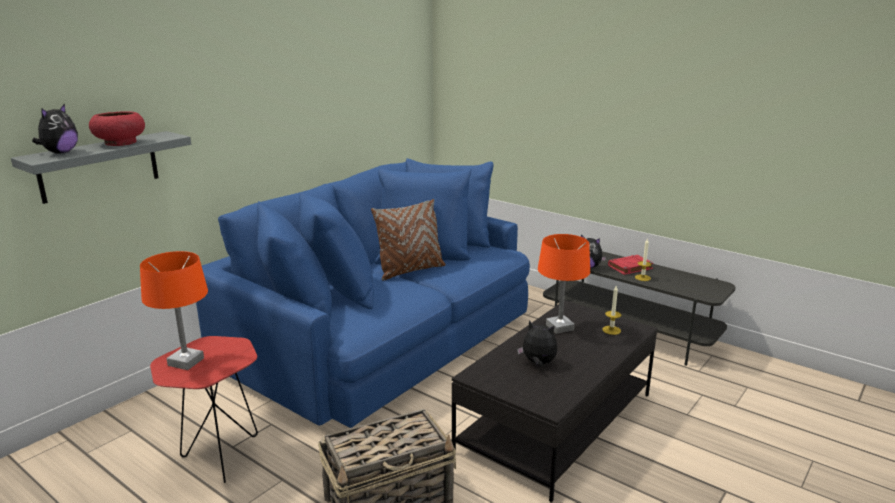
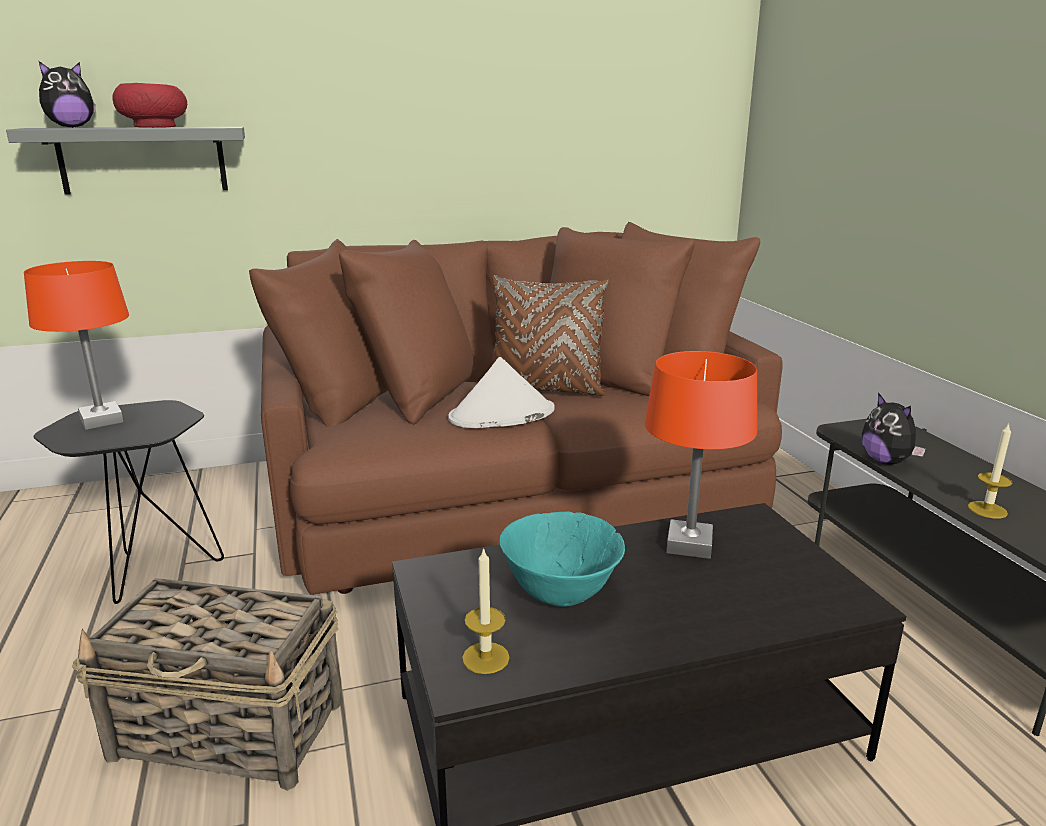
camera: 35 degrees right, 0 degrees up
(219, 459) = (151, 572): red side table -> black side table
(381, 339) = (512, 493): blue sofa -> brown sofa
(410, 290) = (501, 415): none -> white hat
(538, 363) = (560, 592): plush toy -> turquoise bowl
(611, 330) = (789, 584): candle -> candle (485, 658)
(629, 267) = (979, 484): red book -> none

